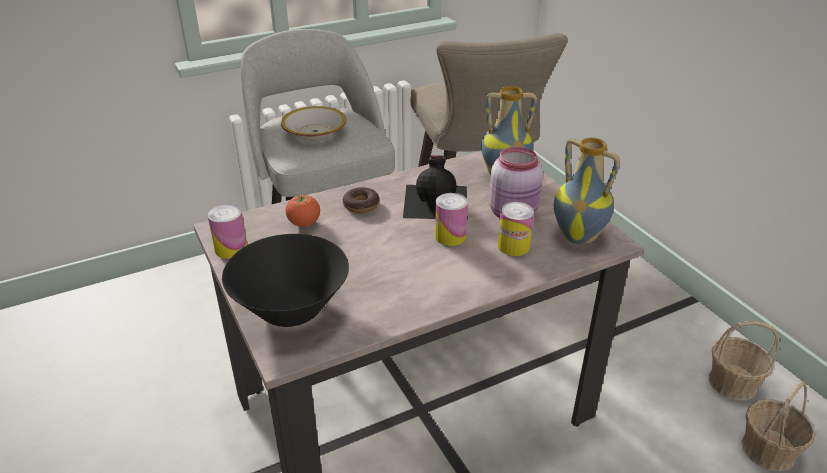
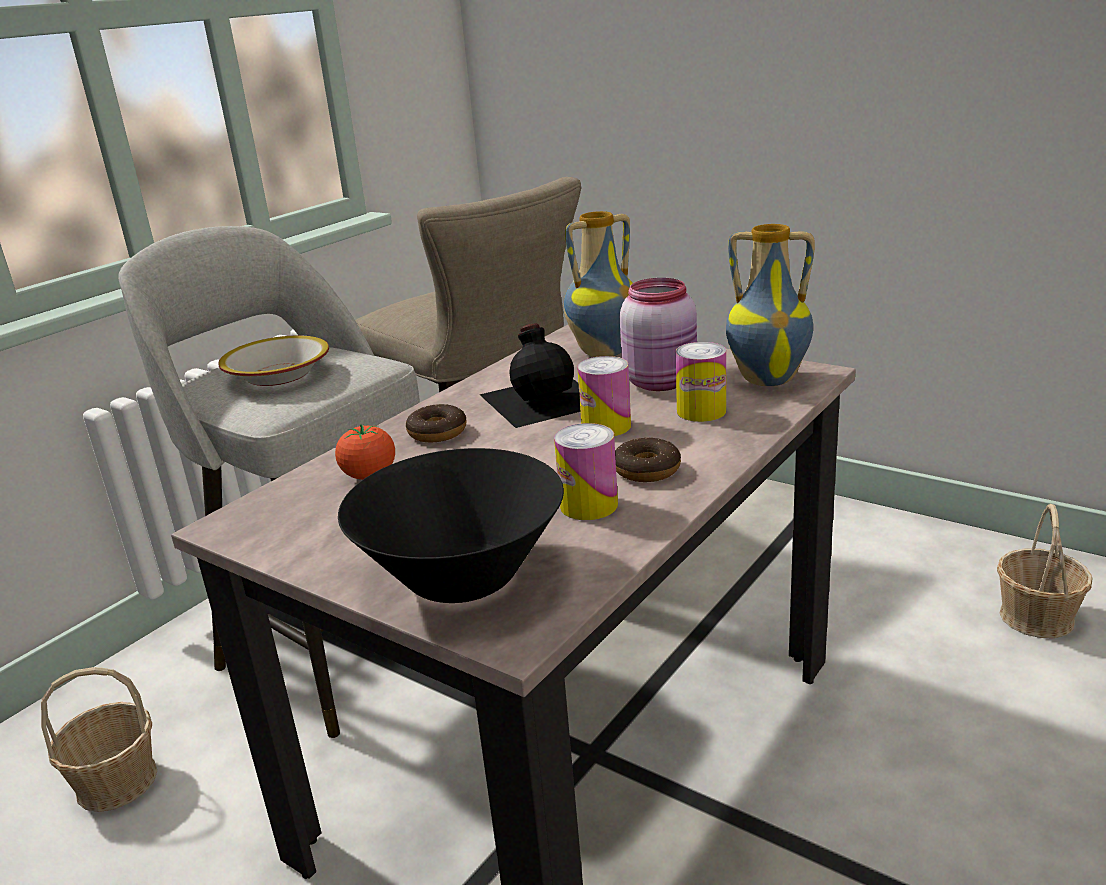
camera: 25 degrees left, 10 degrees down
(231, 249) = (275, 541): can -> can (588, 505)
(441, 277) = (647, 470): none -> donut
(732, 382) = (938, 563): basket -> basket (116, 781)

